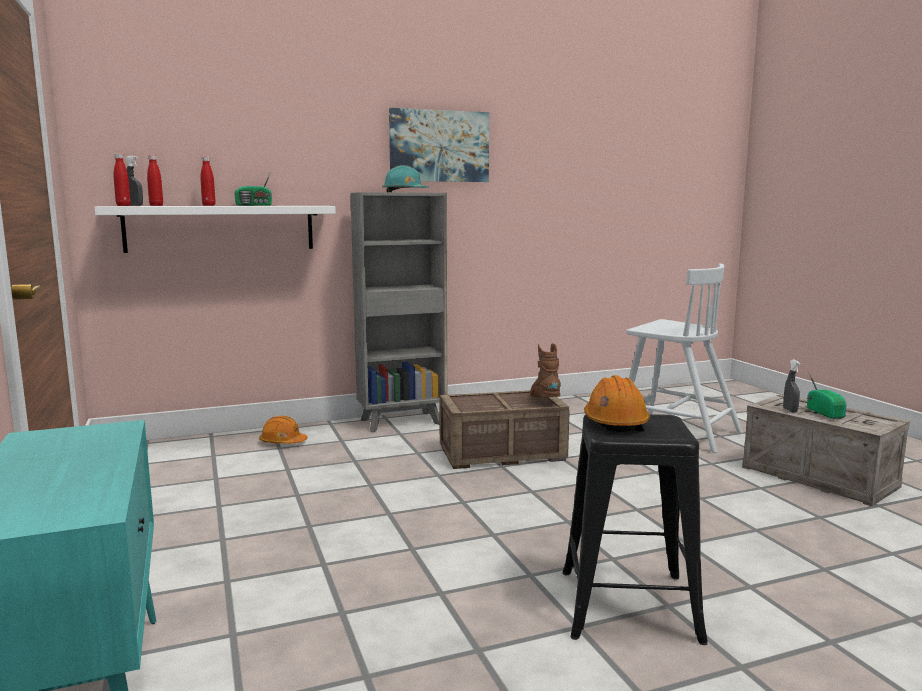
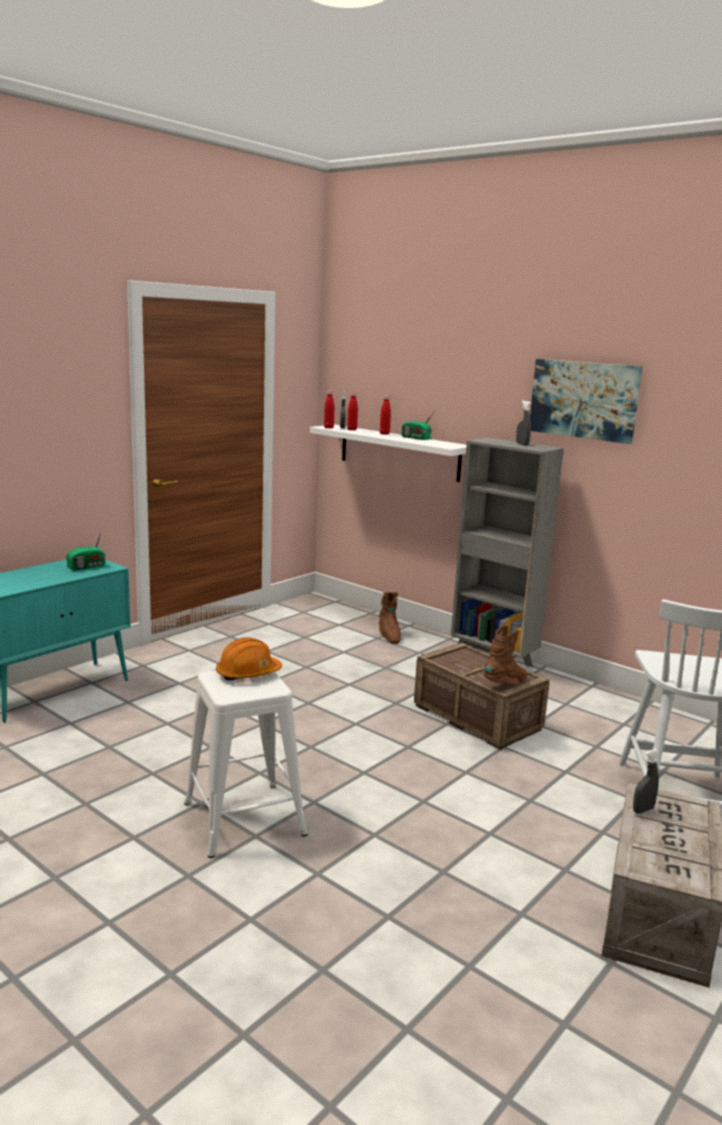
camera: 60 degrees right, 5 degrees up
(283, 442) = (388, 636): orange hard hat -> brown boot
(404, 192) = (522, 444): turquoise hard hat -> grey spray bottle
(628, 605) = (243, 818): black stool -> white stool
(825, 412) = (669, 835): radio -> radio (88, 567)

